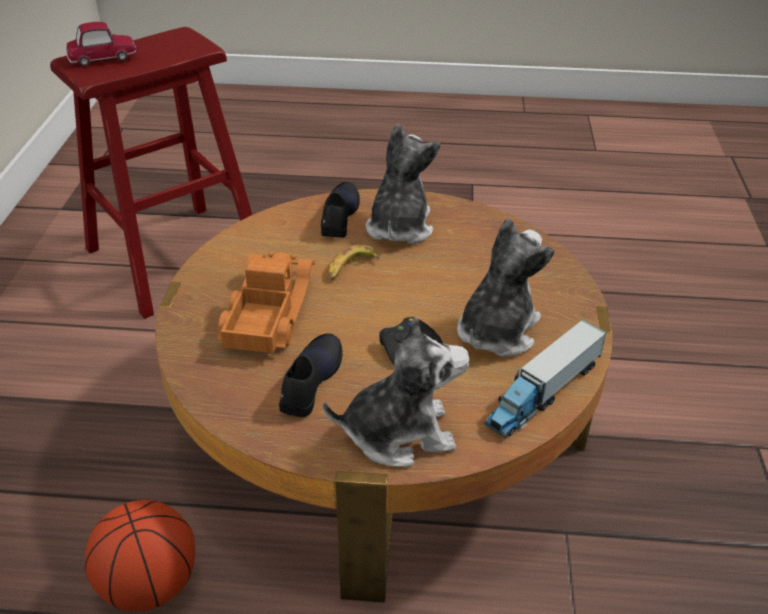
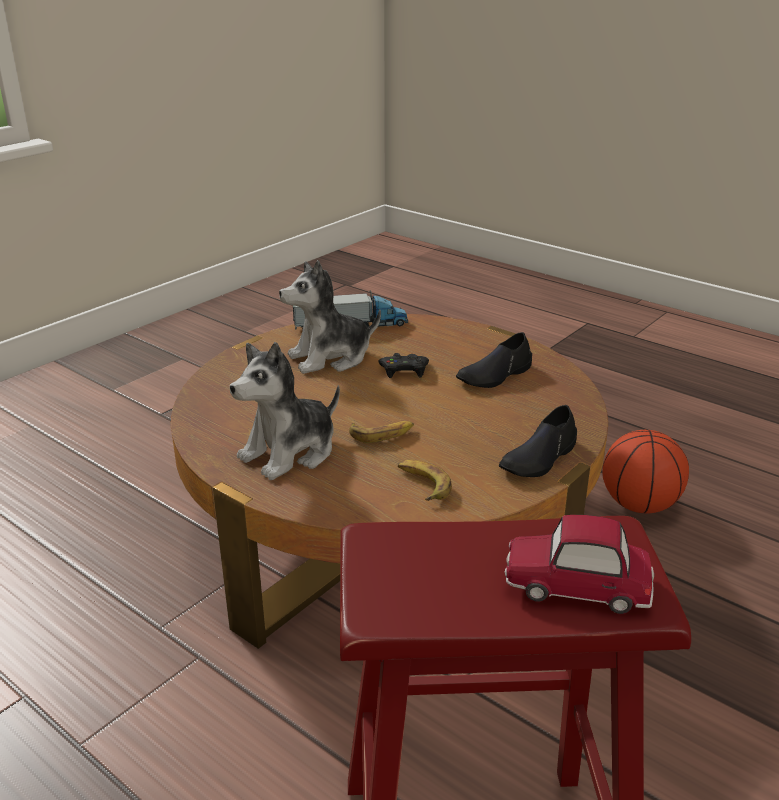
camera: 145 degrees left, 10 degrees down
(266, 313) = (492, 425): toy truck -> none
(280, 240) = (422, 484): none -> banana
(339, 216) = (333, 487): black shoe -> black shoe (539, 458)
(399, 433) = (461, 338): plush toy -> none

